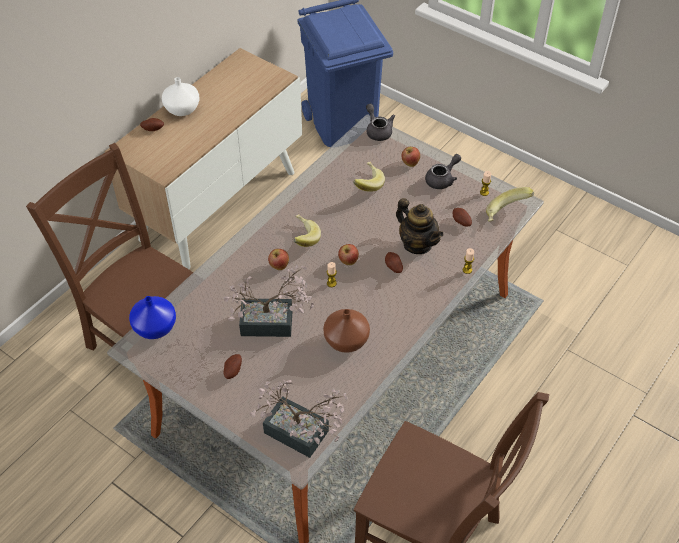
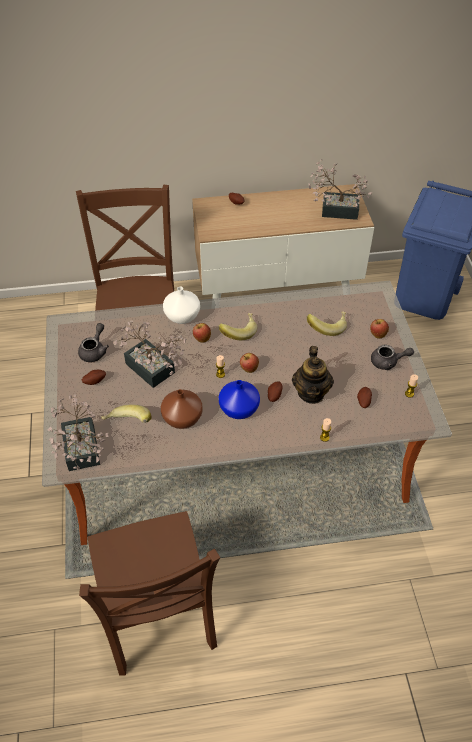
camera: 45 degrees right, 0 degrees up
(156, 327) = (88, 321): blue vase -> blue vase (240, 409)
(181, 109) = (269, 201): white vase -> white vase (182, 315)
(250, 82) = (334, 210): none -> potted plant
(378, 130) = (383, 296): grey teapot -> grey teapot (95, 351)
(506, 214) = (407, 422): banana -> banana (128, 425)

